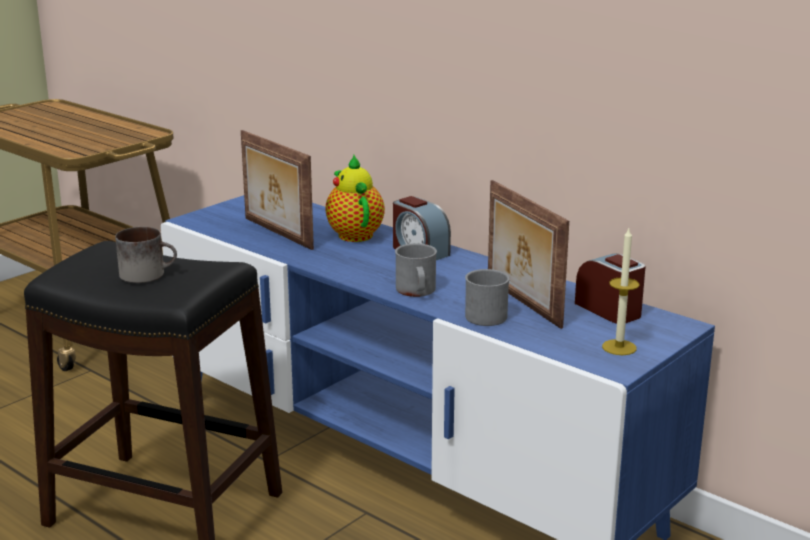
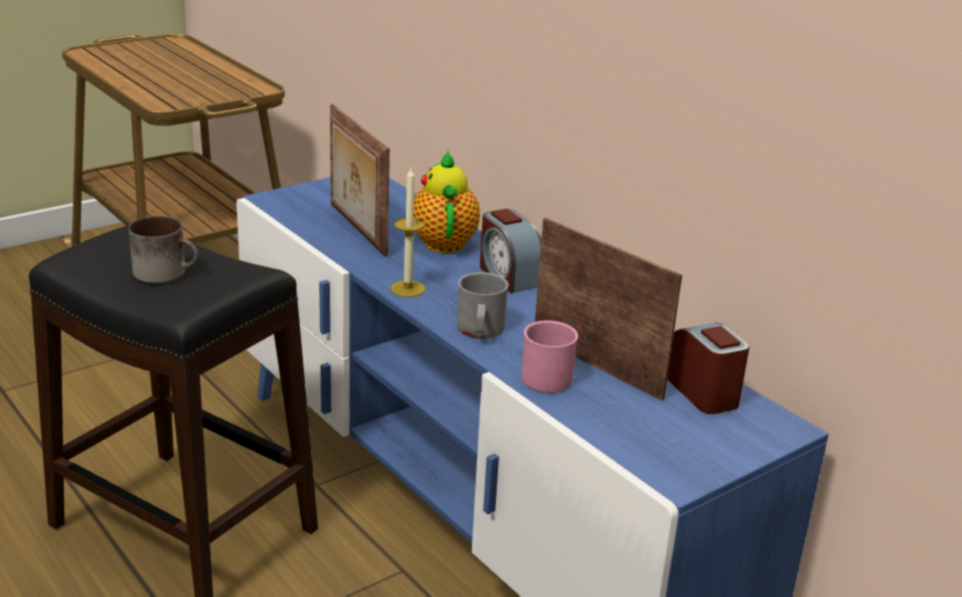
camera: 10 degrees right, 5 degrees up
(483, 314) = (545, 374): grey mug -> pink mug
(521, 303) = (598, 365): picture frame -> picture frame turned 150 degrees clockwise
(619, 347) = (692, 448): candle -> candle (407, 289)

